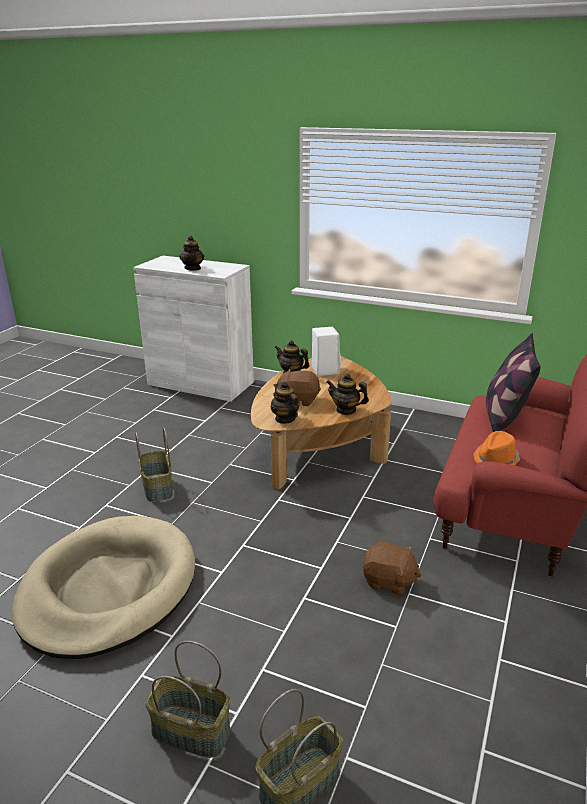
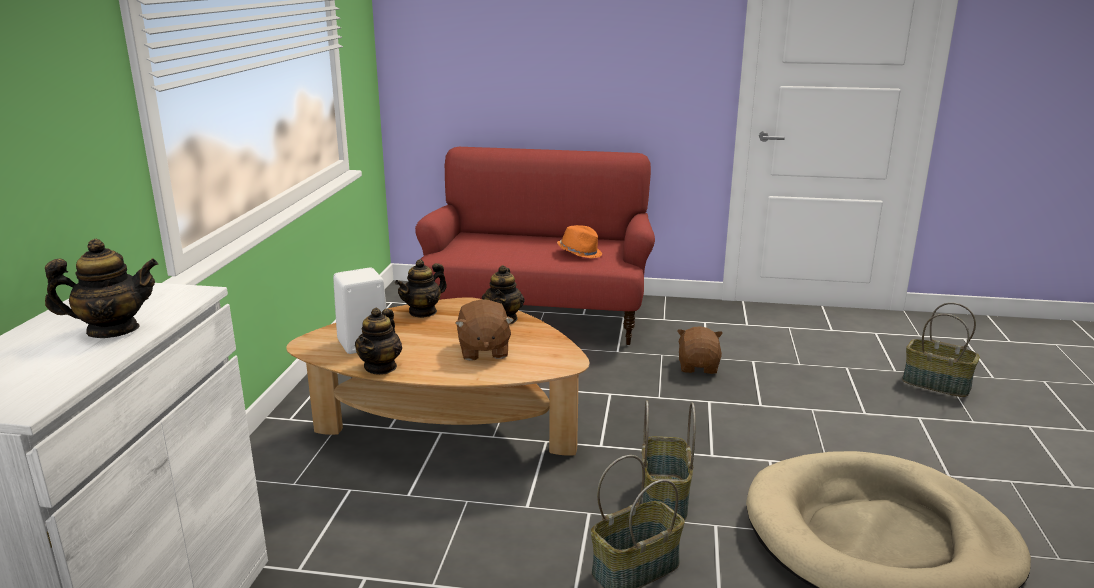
camera: 105 degrees left, 5 degrees down
(190, 732) = (962, 435): basket -> basket (665, 498)
(285, 419) = (551, 352): teapot -> teapot (423, 312)
(504, 417) = (484, 250): pillow -> none

